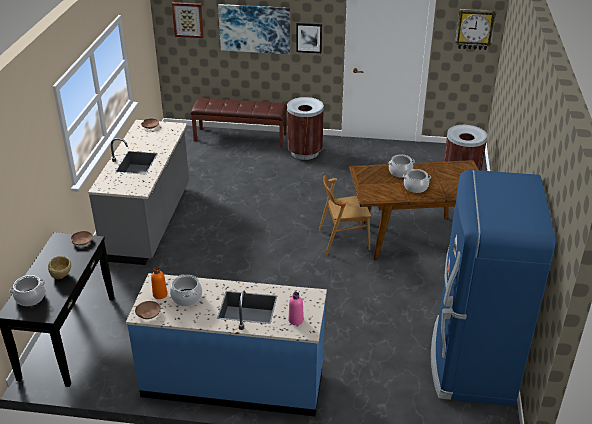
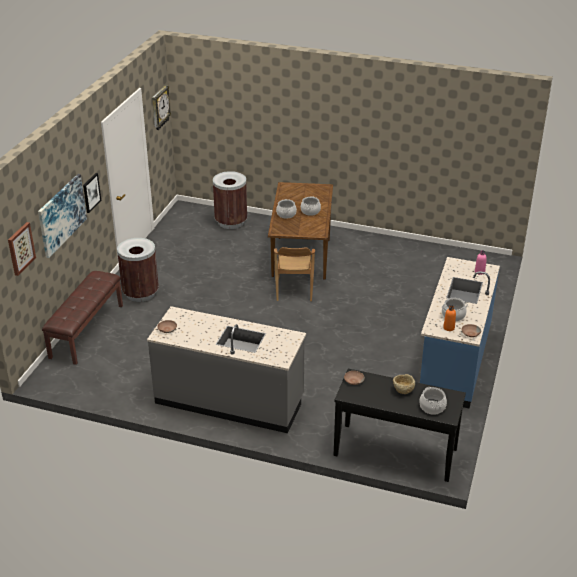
camera: 80 degrees left, 0 degrees up
(471, 362) = (443, 258): blue fridge -> none

